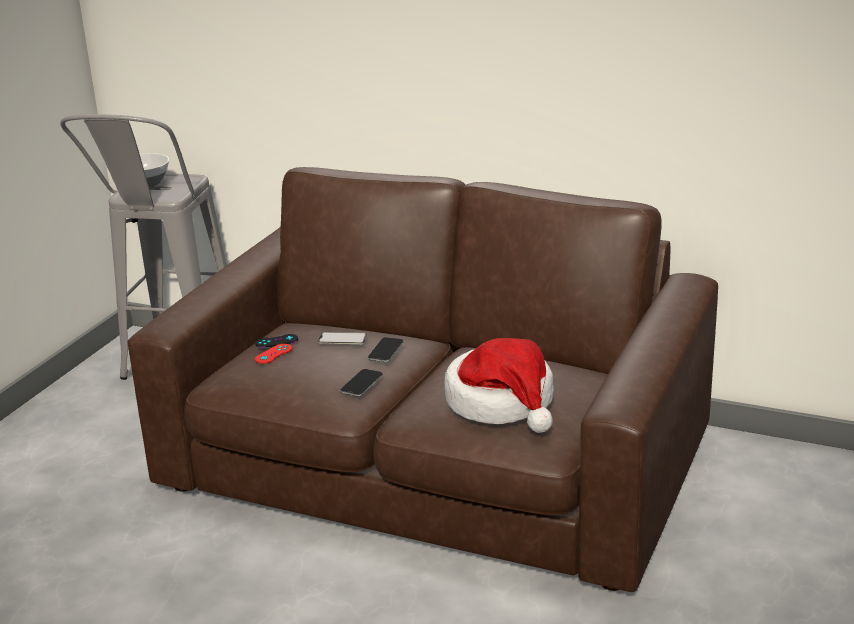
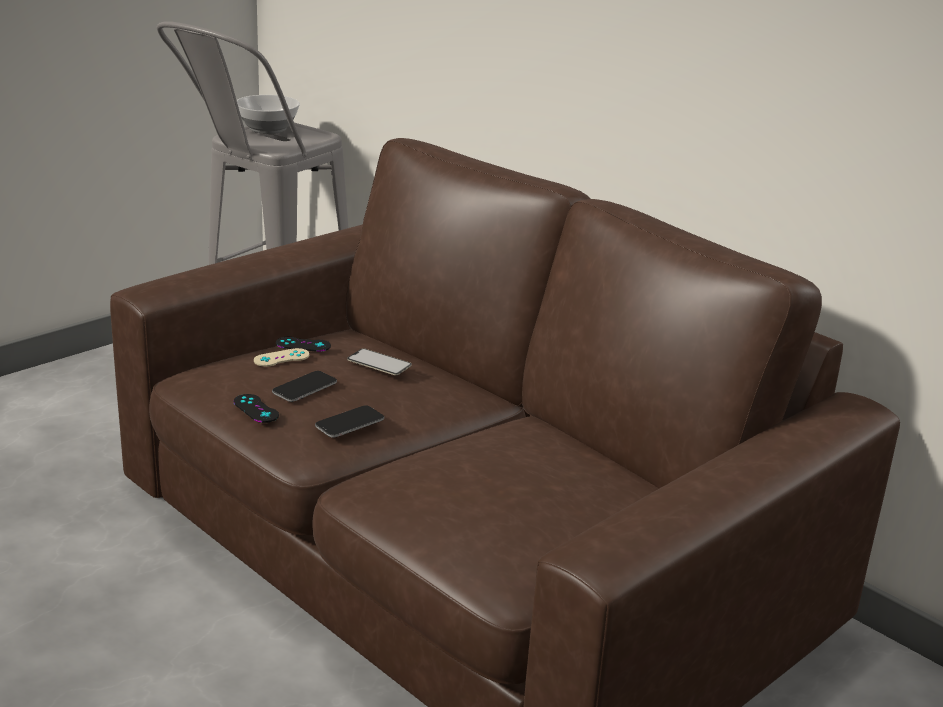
camera: 20 degrees right, 0 degrees up
(273, 354) = (281, 358): red game controller -> beige game controller
(291, 392) = (256, 409): none -> black game controller
(385, 351) = (417, 391): phone -> phone (304, 388)
(502, 403) = (494, 500): hat -> none

